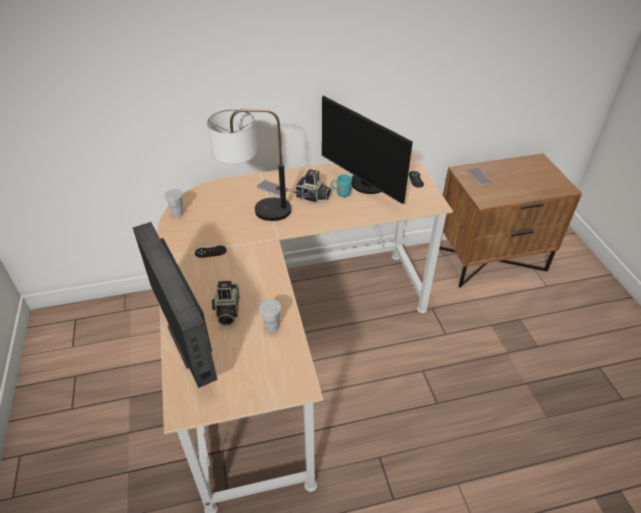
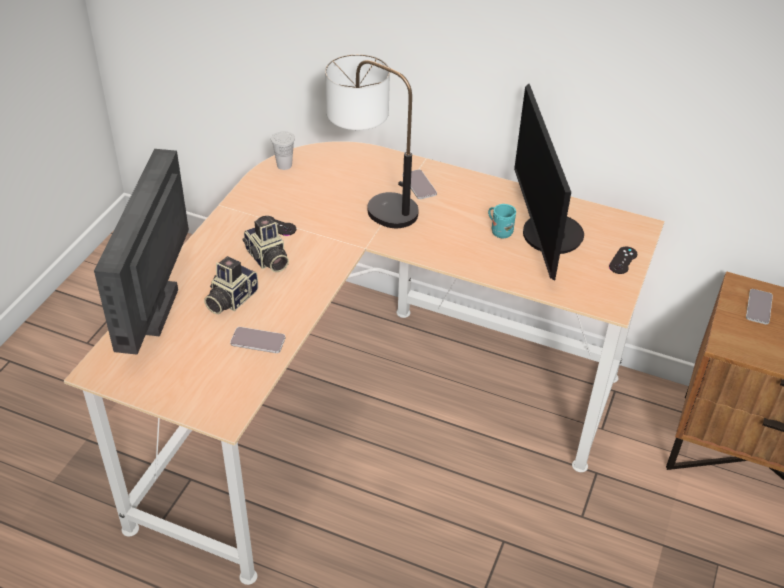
camera: 35 degrees right, 0 degrees up
(272, 327) = (258, 341): white cup -> phone
(313, 197) = (457, 219): camera -> camera (267, 259)

